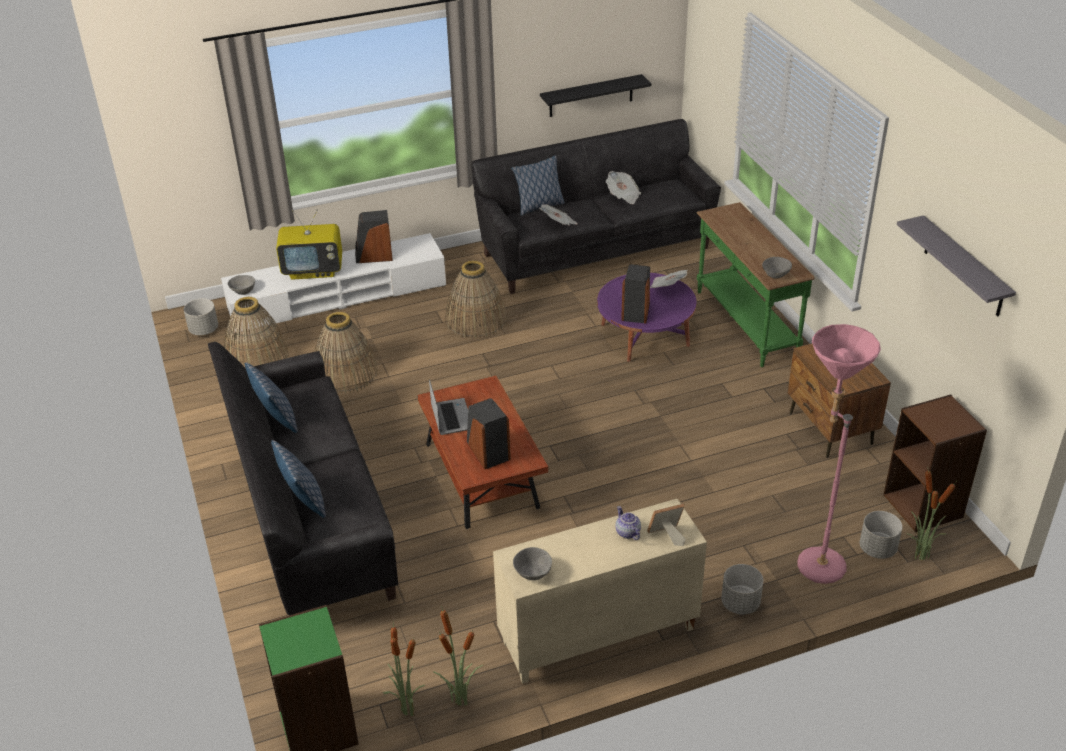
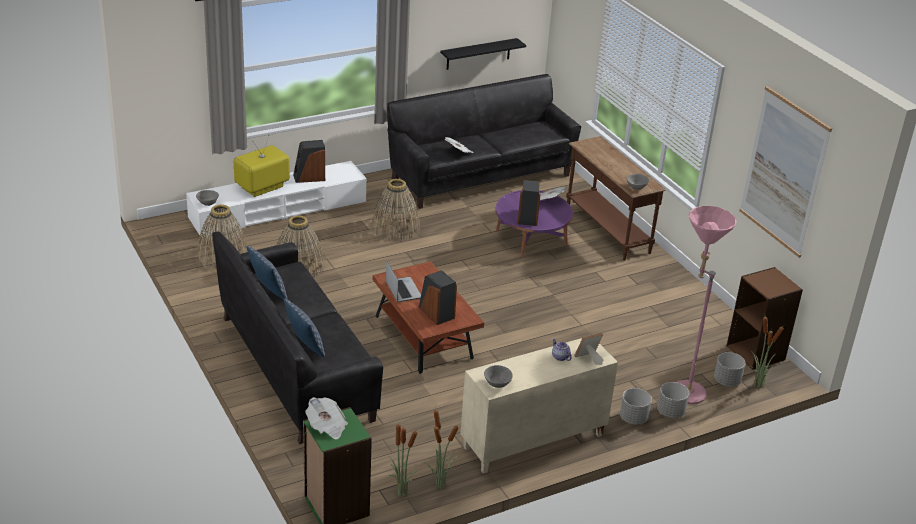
camera: 10 degrees left, 5 degrees down
(203, 330) = (172, 235): grey planter -> grey planter (670, 412)
(314, 270) = (262, 188): television -> television turned 150 degrees clockwise
(539, 206) = (439, 140): pillow -> none
(623, 196) = (505, 132): newspaper -> newspaper (326, 426)
(745, 324) = (606, 230): green console table -> brown console table
(830, 429) = (681, 302): brown nightstand -> none
(964, 267) = (783, 171): grey shelf -> picture

